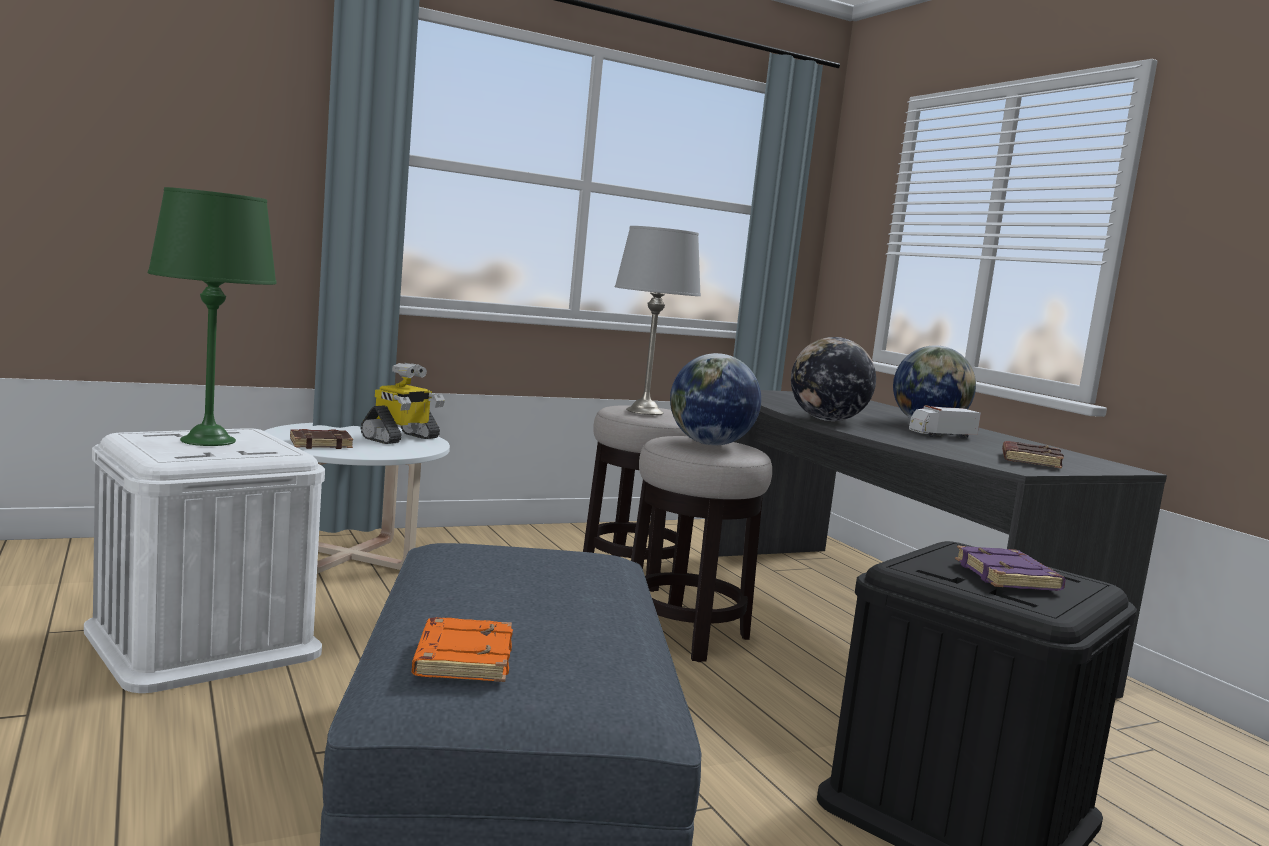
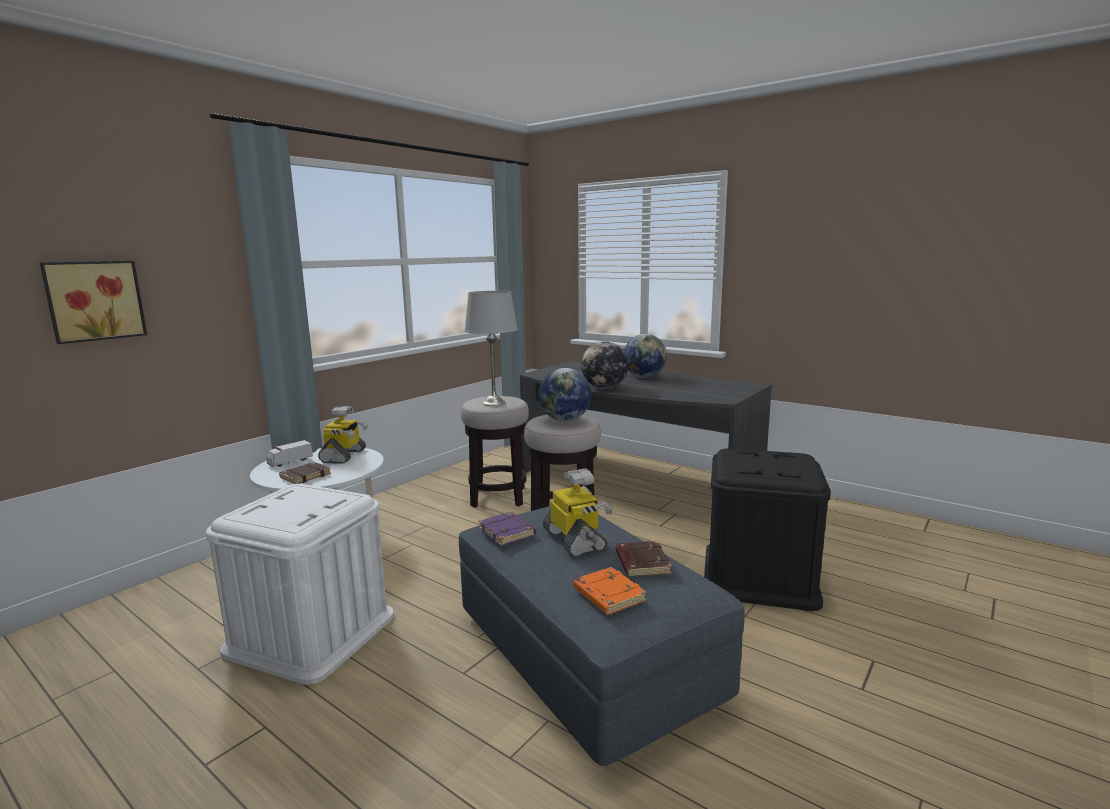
camera: 25 degrees left, 5 degrees up
(127, 157) = (94, 300): none -> picture
(207, 440) = (290, 505): green table lamp -> none
(535, 591) = (575, 541): none -> toy robot
(941, 435) = (662, 384): toy truck -> toy truck (289, 462)
(1008, 577) = (773, 464): purple book -> purple book (507, 532)
(1029, 460) = (719, 392): brown book -> brown book (641, 563)

